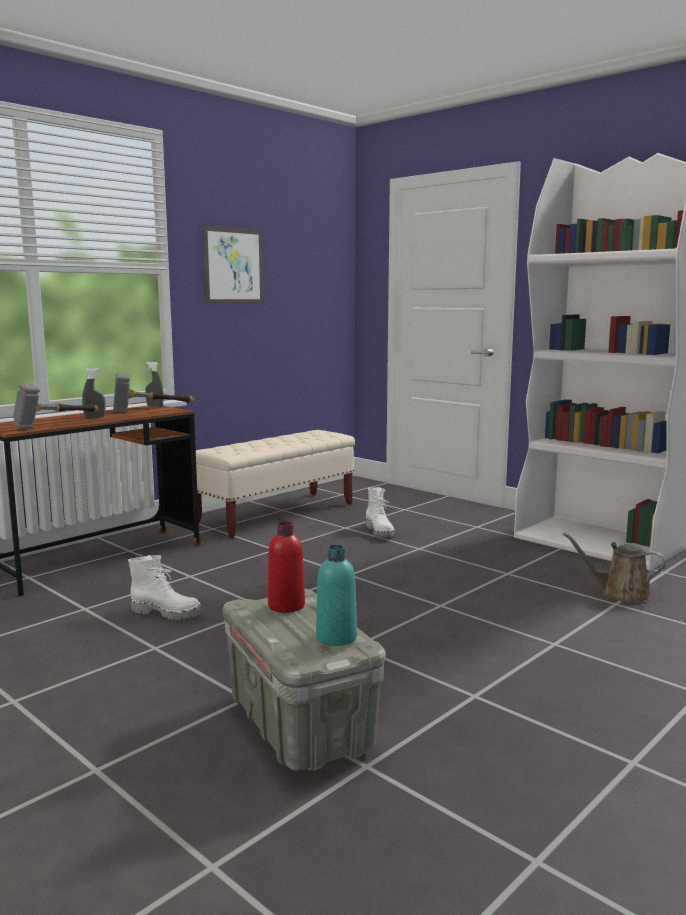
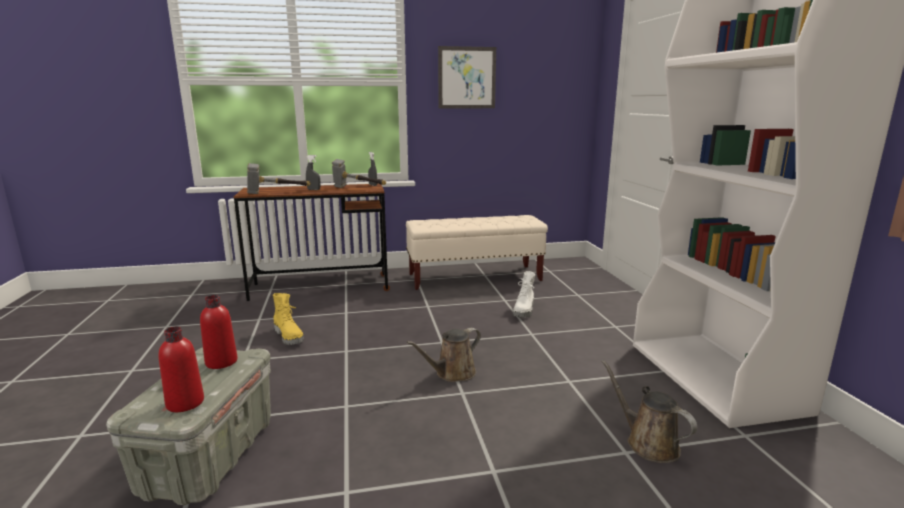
camera: 35 degrees right, 5 degrees up
(167, 613) = (289, 336): white boot -> yellow boot
(336, 638) = (185, 403): turquoise bottle -> red bottle
(406, 595) = (452, 373): none -> brown watering can

